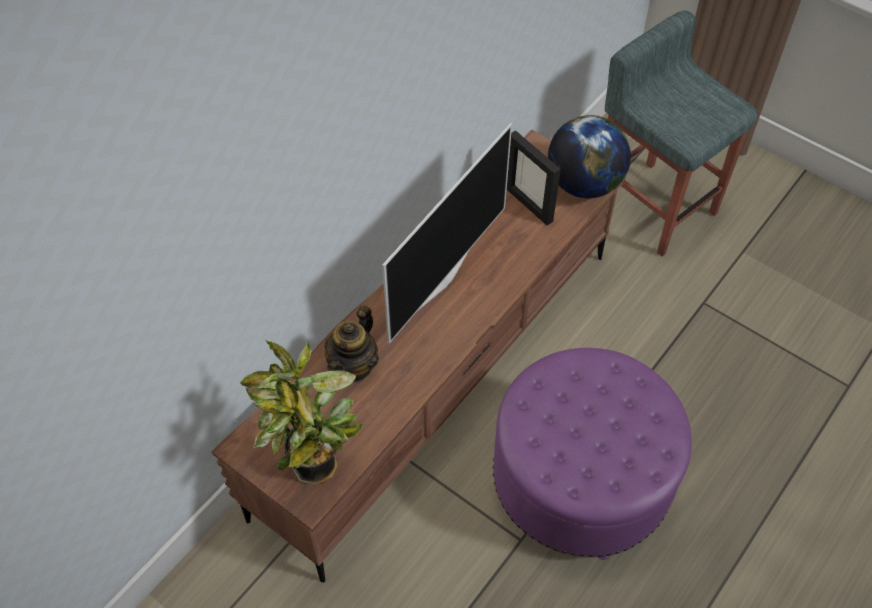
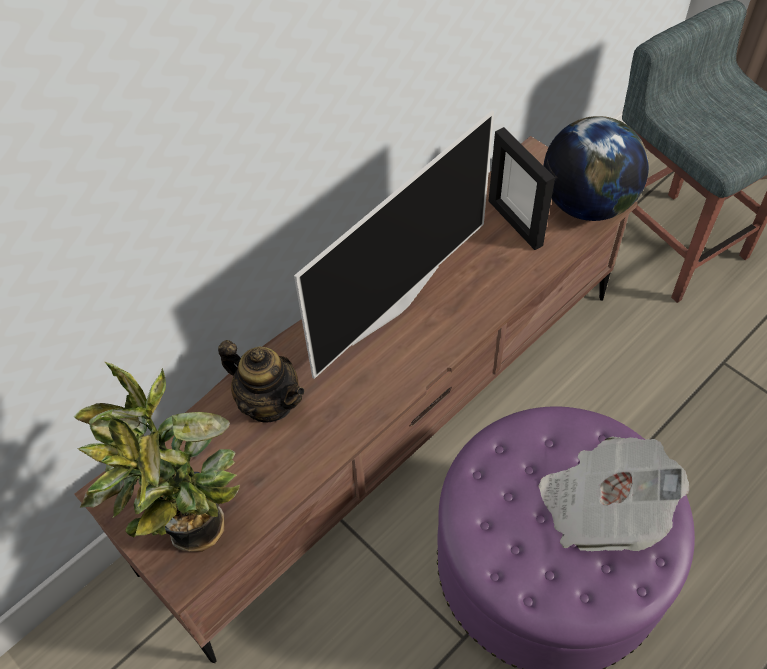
camera: 10 degrees right, 0 degrees up
(354, 366) = (269, 402): teapot -> teapot turned 90 degrees counterclockwise
(621, 420) = (602, 507): none -> newspaper

